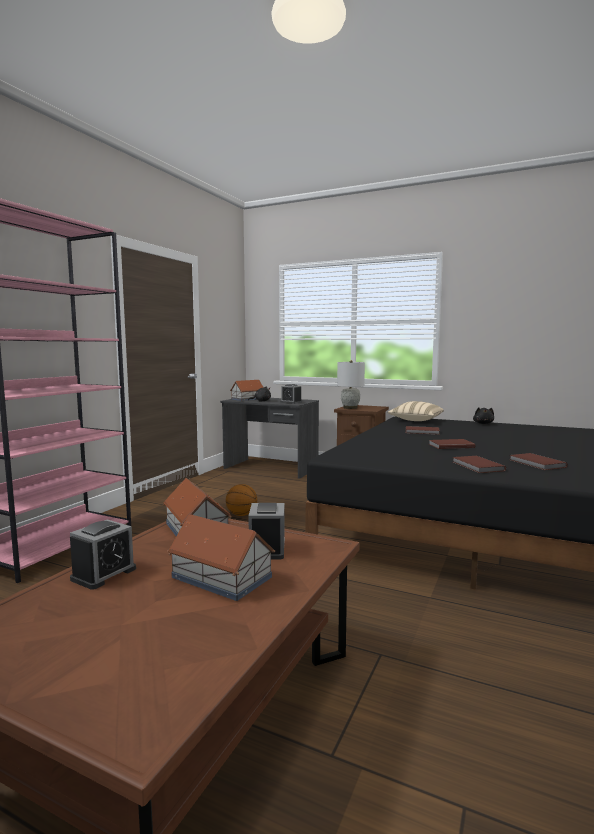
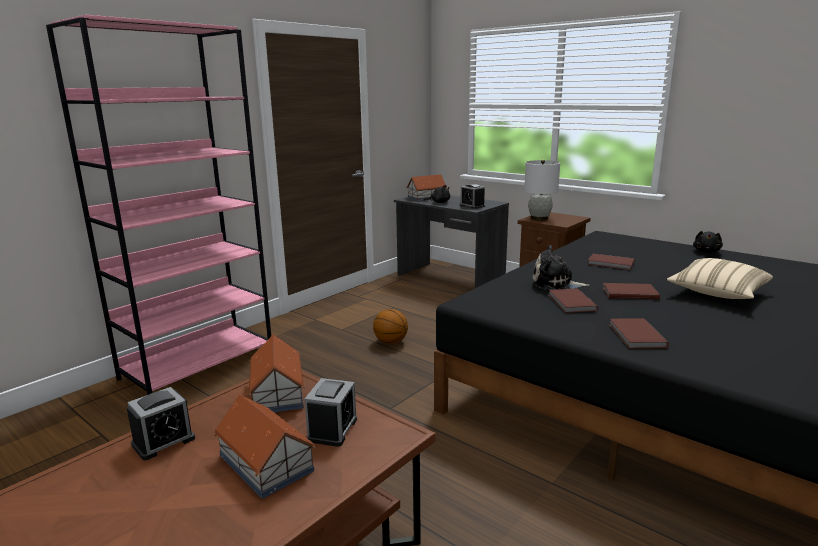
camera: 15 degrees right, 10 degrees up
(391, 444) = (555, 284): none -> plush toy
(415, 420) = (617, 241): beige pillow -> beige pillow (717, 293)
(536, 463) = (722, 338): brown book -> brown book (570, 303)

